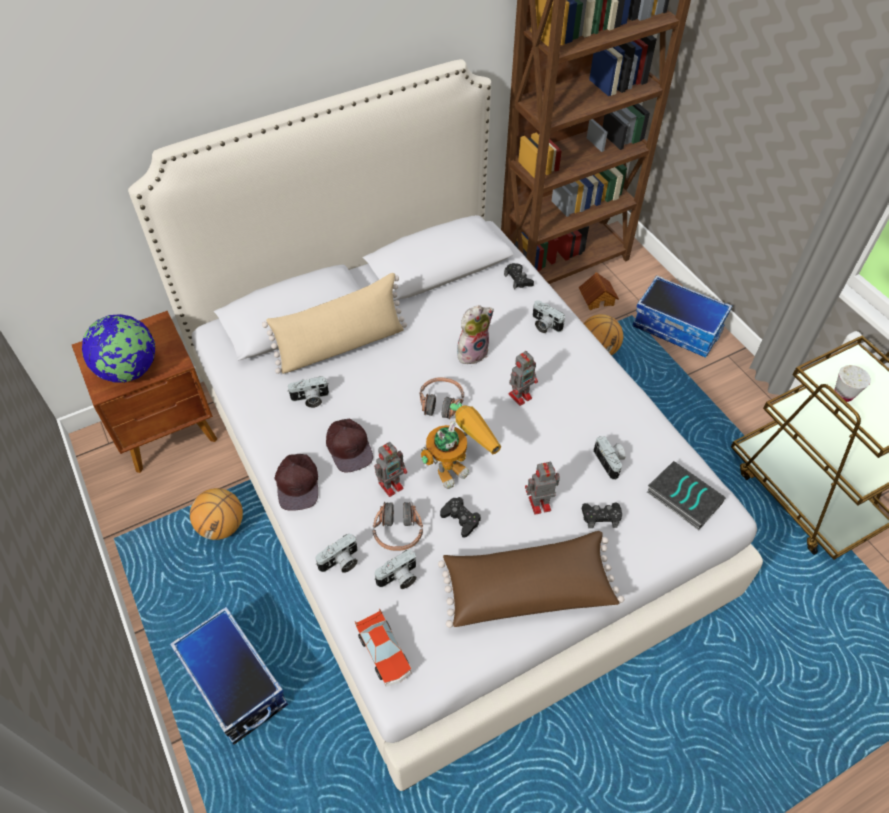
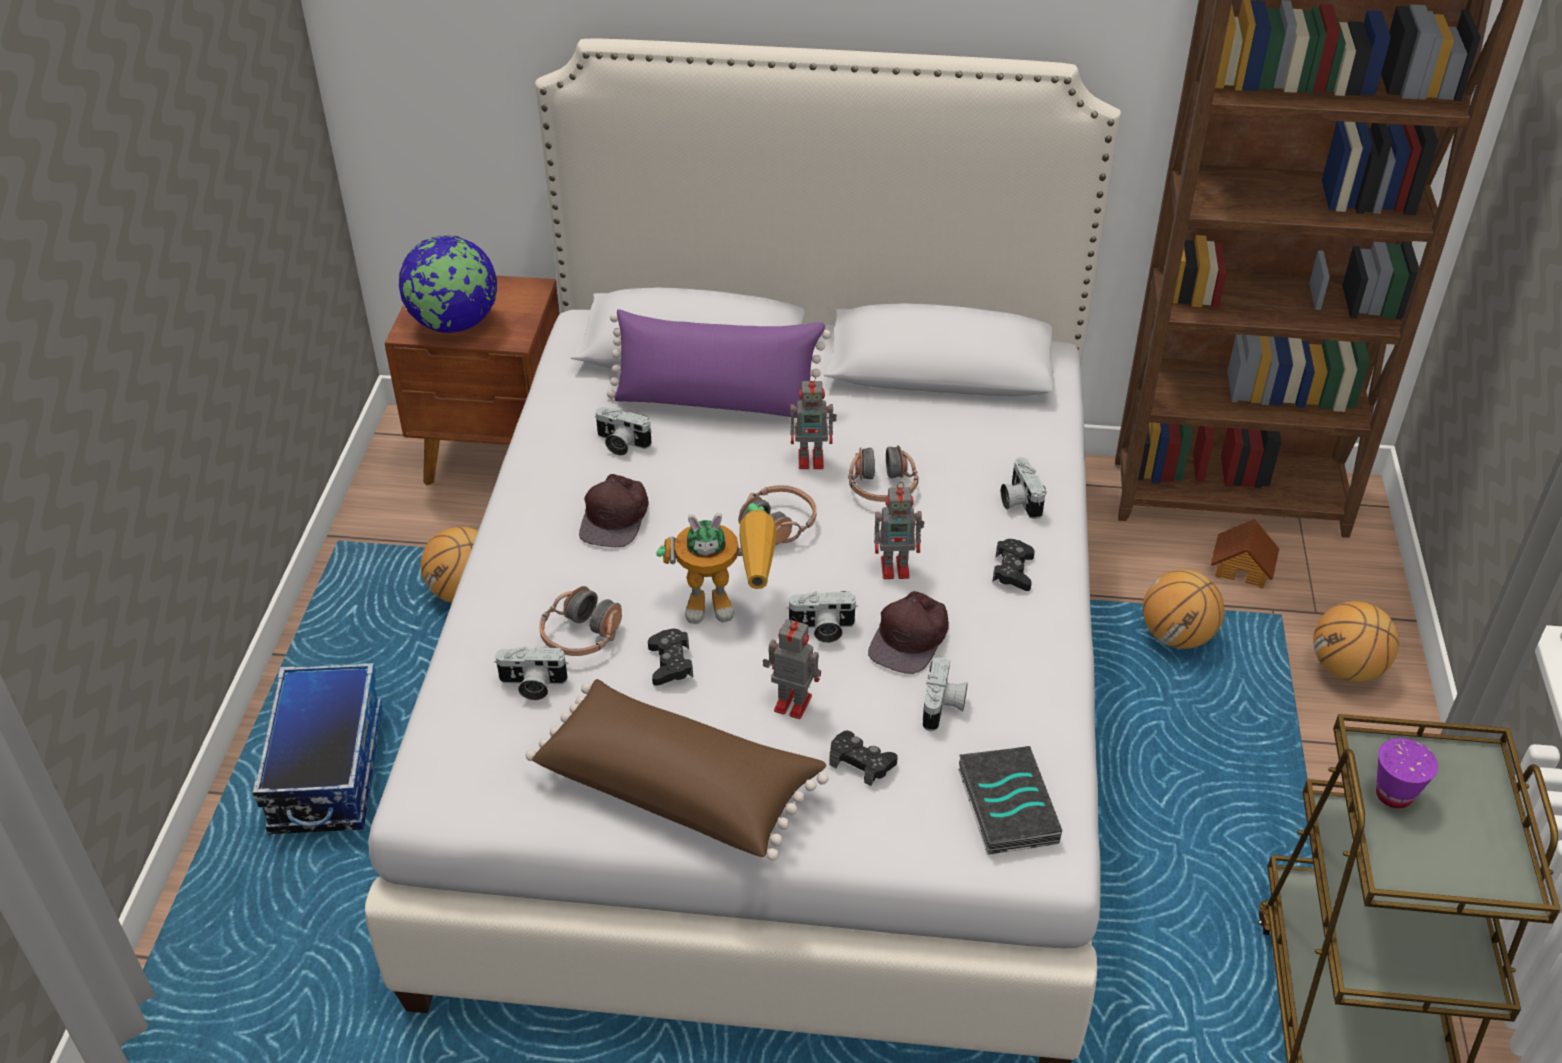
camera: 35 degrees right, 10 degrees down
(298, 483) = (518, 526): brown cap -> brown cap (910, 638)
(341, 346) = (717, 403): beige pillow -> purple pillow
(341, 562) = (484, 633): camera -> camera (822, 629)
(384, 653) = (439, 753): toy car -> none
(392, 485) = (625, 583): toy robot -> toy robot (812, 459)
(472, 352) = (882, 487): plush toy -> headphones
(518, 279) = (1037, 430): black game controller -> black game controller (1013, 570)
(677, 328) = (1346, 669): storage box -> basketball
(843, 394) = (1394, 795): white cup -> purple cup

